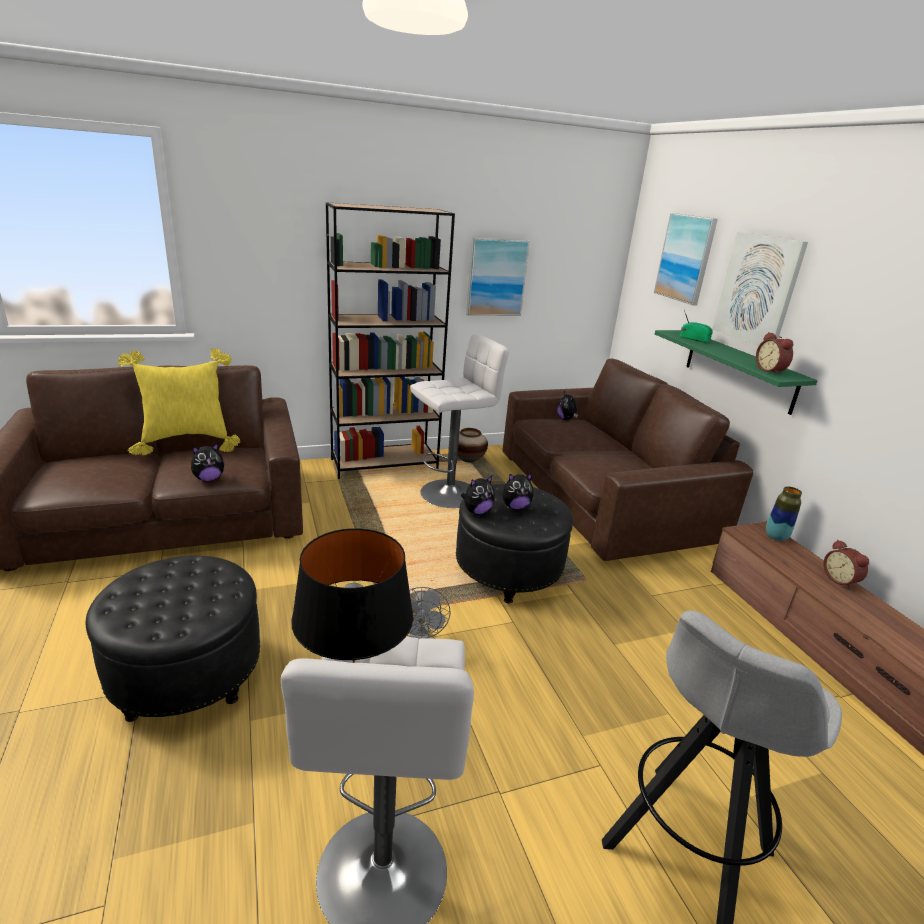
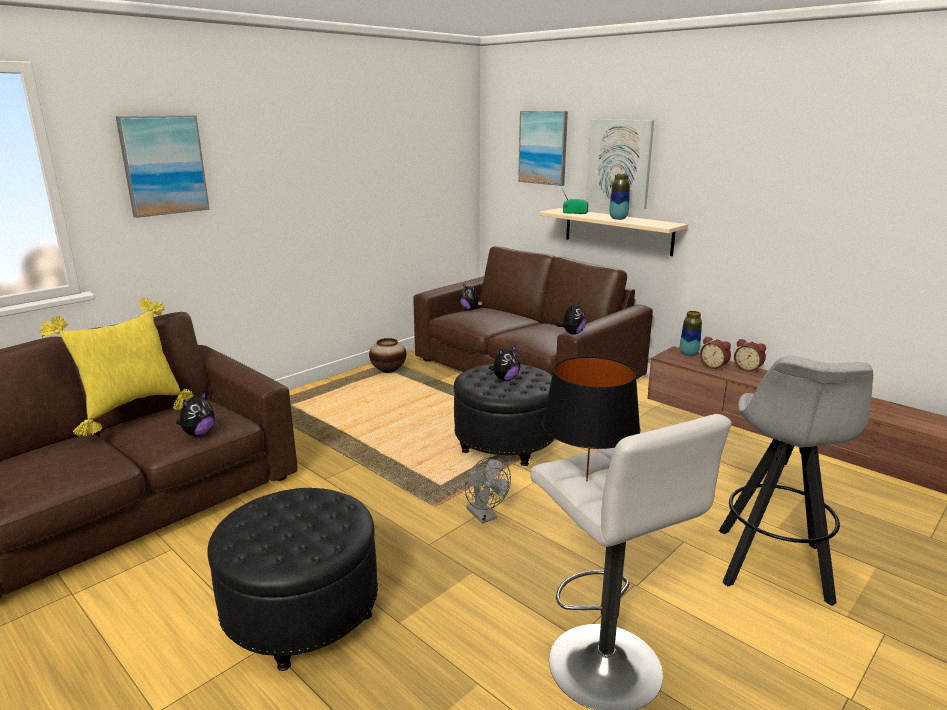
camera: 25 degrees left, 5 degrees down
(384, 464) = (313, 394): beige bookcase -> none
(450, 494) = (400, 401): white stool -> none
(477, 511) = (479, 390): plush toy -> plush toy (572, 333)
(496, 277) = (380, 187): picture -> picture (164, 165)
(735, 356) = (618, 218): none -> vase
(739, 370) = (617, 231): green shelf -> beige shelf
(770, 370) = (653, 223): alarm clock -> alarm clock (714, 366)

